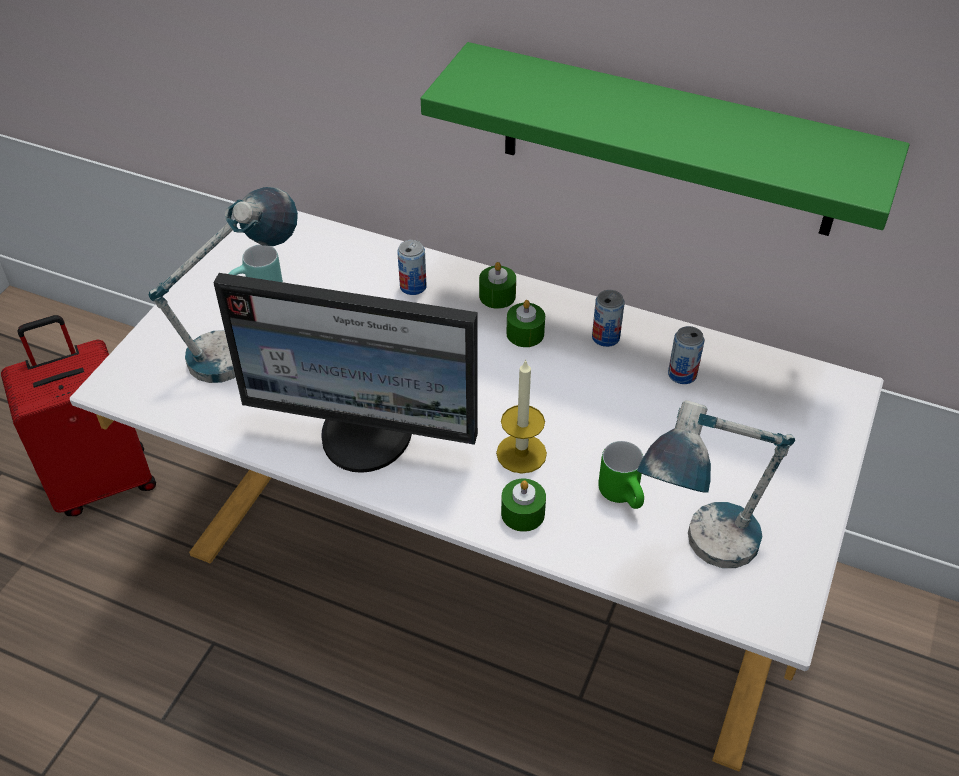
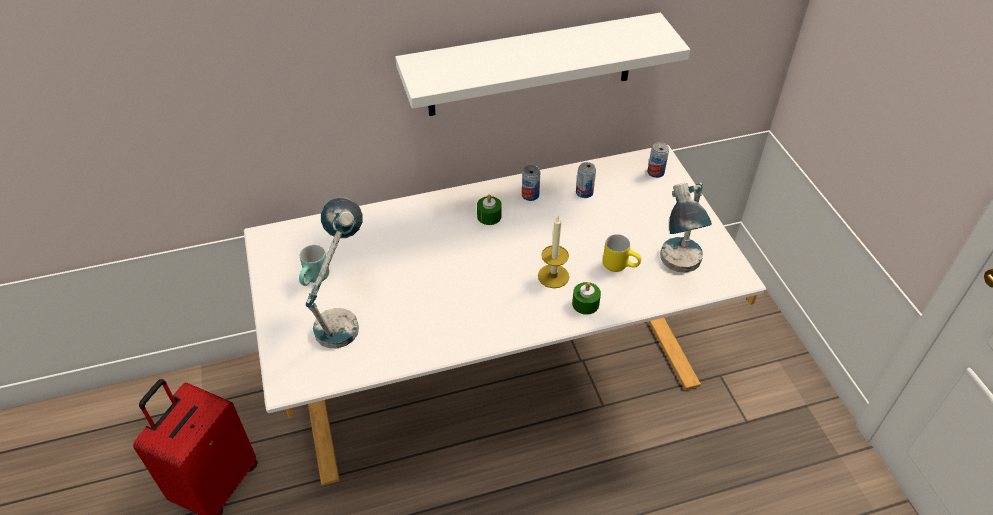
camera: 40 degrees left, 0 degrees up
(367, 435) = (468, 316): monitor -> none
(413, 286) = (402, 225): can -> can (655, 172)
(497, 296) = (453, 205): green candle -> none
(625, 495) = (620, 265): green mug -> yellow mug
(668, 141) = (531, 65): green shelf -> white shelf

